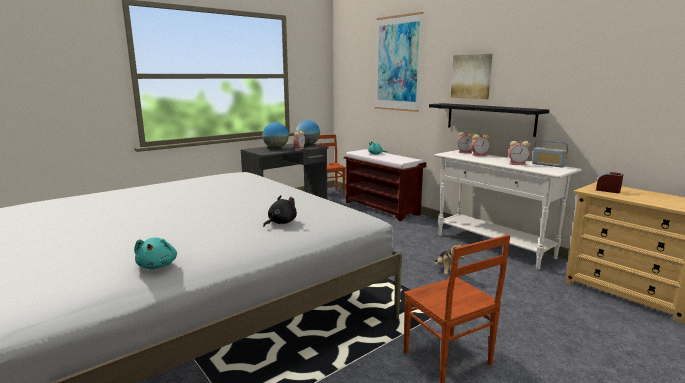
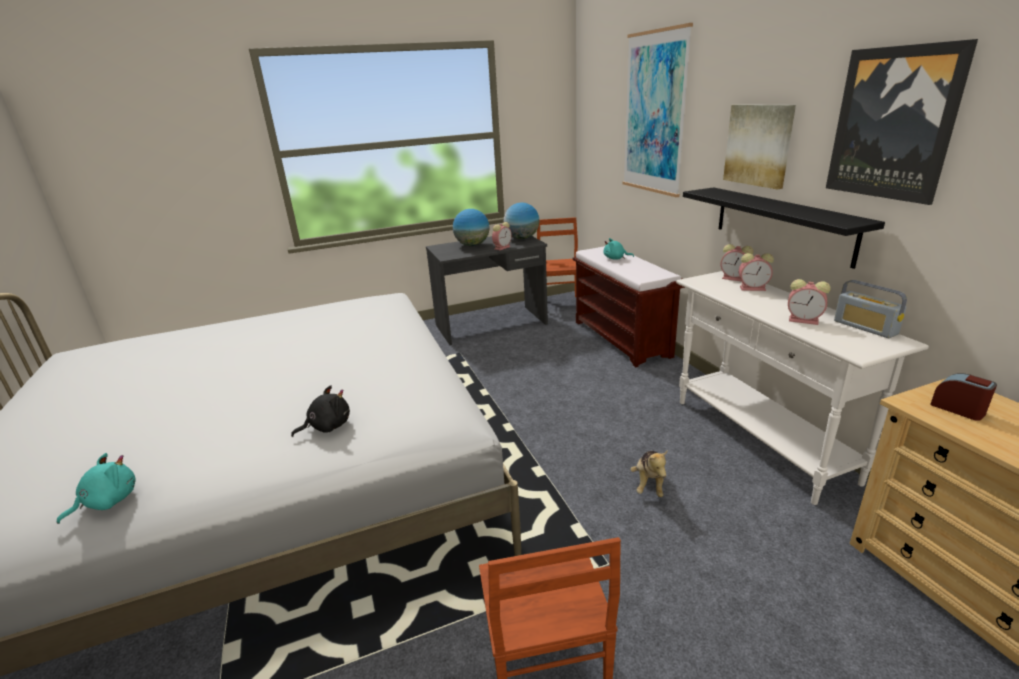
camera: 20 degrees right, 10 degrees up
(158, 265) = (107, 502): turquoise plush toy -> turquoise plush toy turned 150 degrees counterclockwise
(547, 60) = (893, 124): none -> picture

